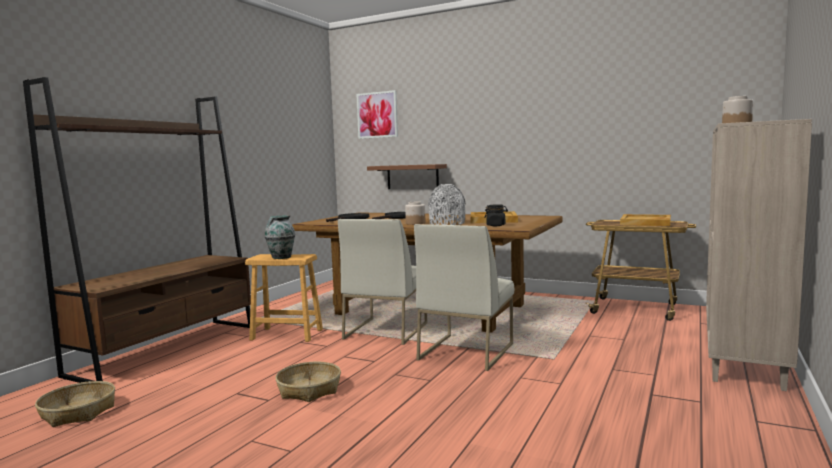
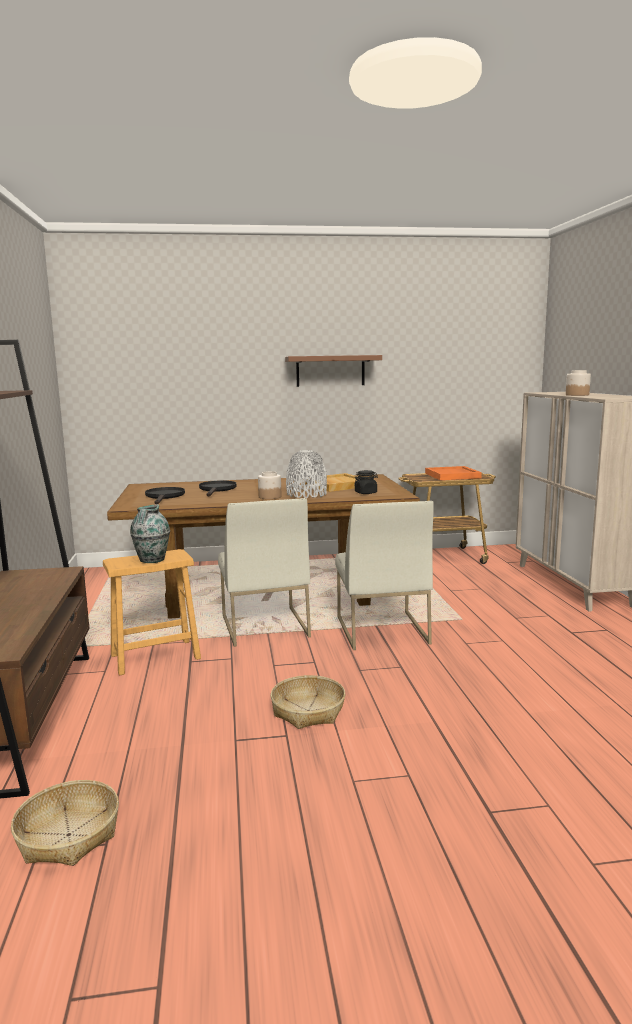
camera: 35 degrees left, 5 degrees up
(377, 115) = (129, 355): picture -> none
(412, 177) = (183, 434): brown shelf -> brown shelf (330, 371)
(646, 223) = (453, 475): beige tray -> orange tray

